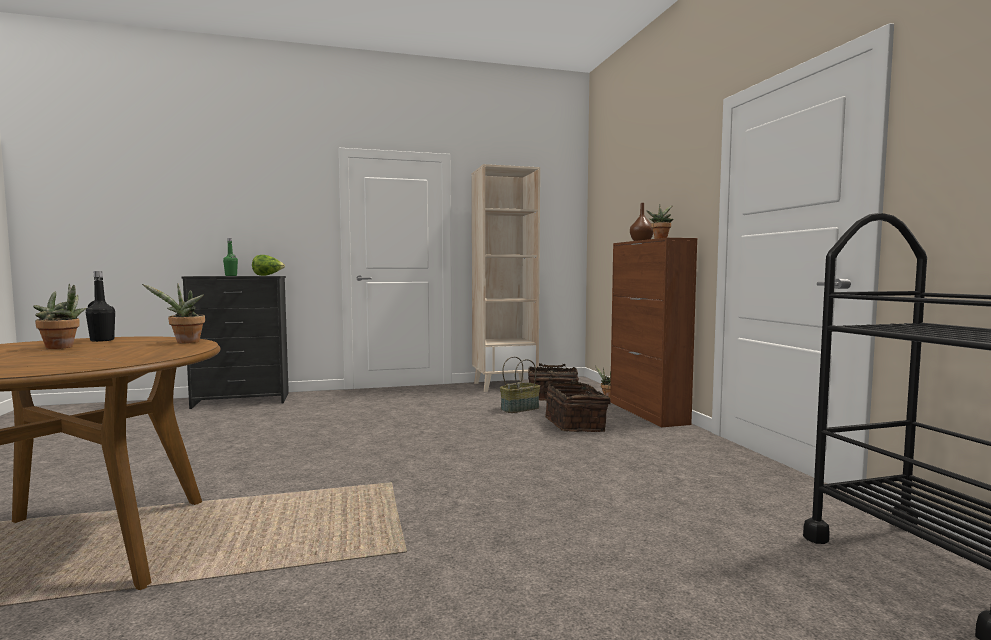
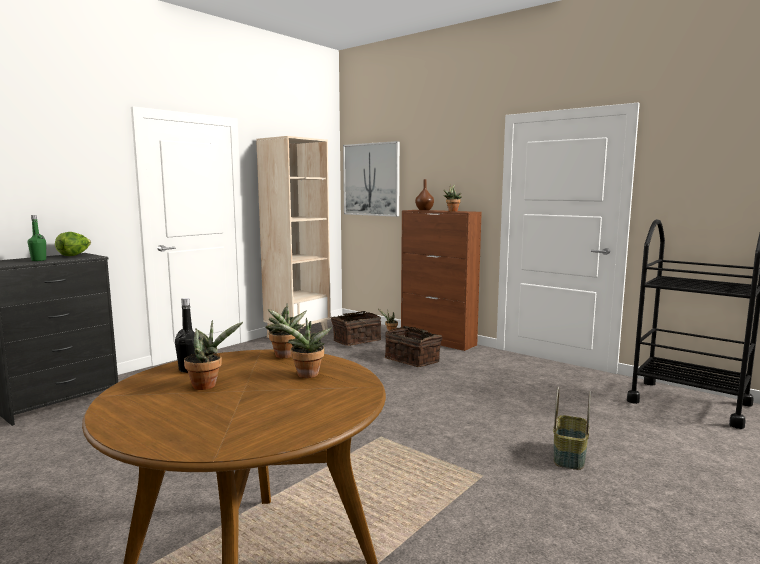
camera: 35 degrees left, 5 degrees up
(133, 352) = (307, 376): none -> potted plant
(519, 408) = (350, 355): basket -> basket (568, 456)
(608, 213) = (371, 179): none -> picture

